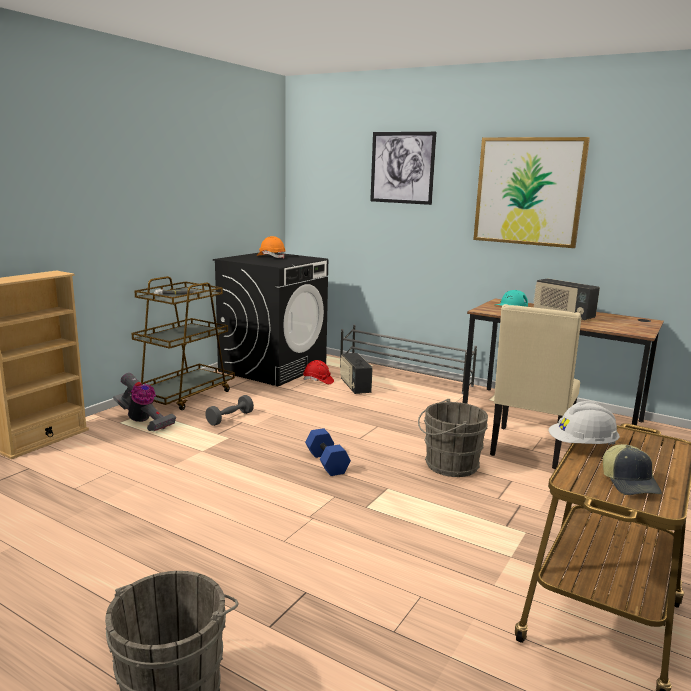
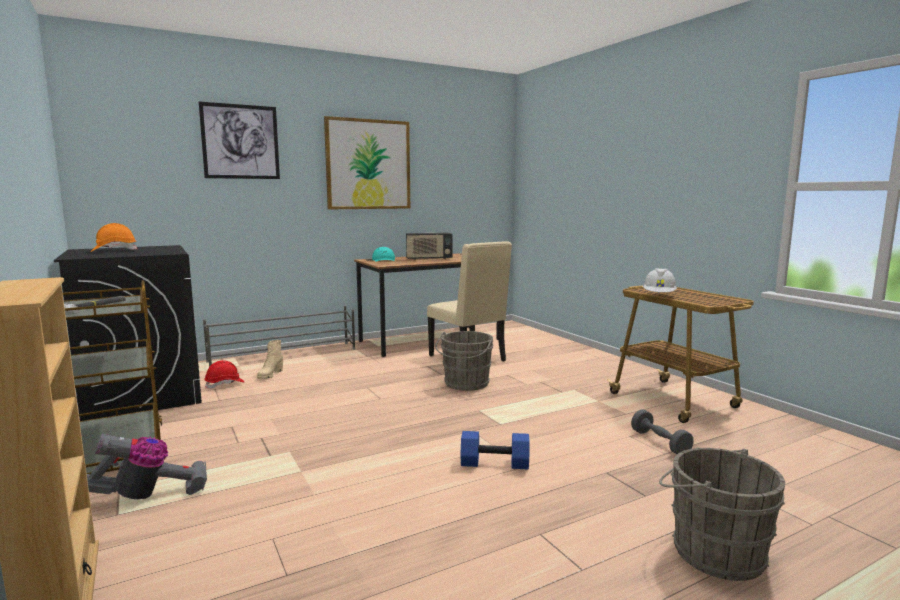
camera: 60 degrees left, 5 degrees down
(230, 418) = (240, 441): grey dumbbell -> grey dumbbell (660, 442)
(325, 462) = (408, 420): blue dumbbell -> blue dumbbell (494, 464)
(354, 386) = (270, 375): radio -> beige boot
(630, 483) = (710, 299): cap -> none

